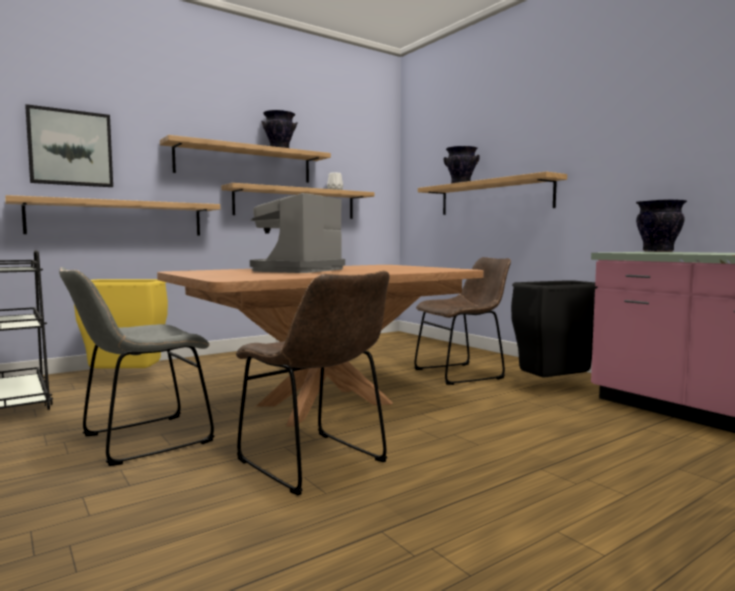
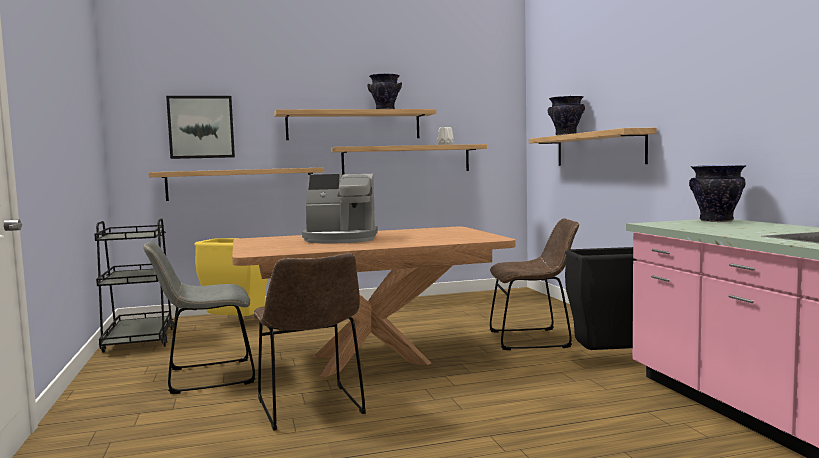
camera: 20 degrees right, 0 degrees up
(296, 270) = (341, 239): coffee machine -> coffee machine turned 135 degrees counterclockwise

